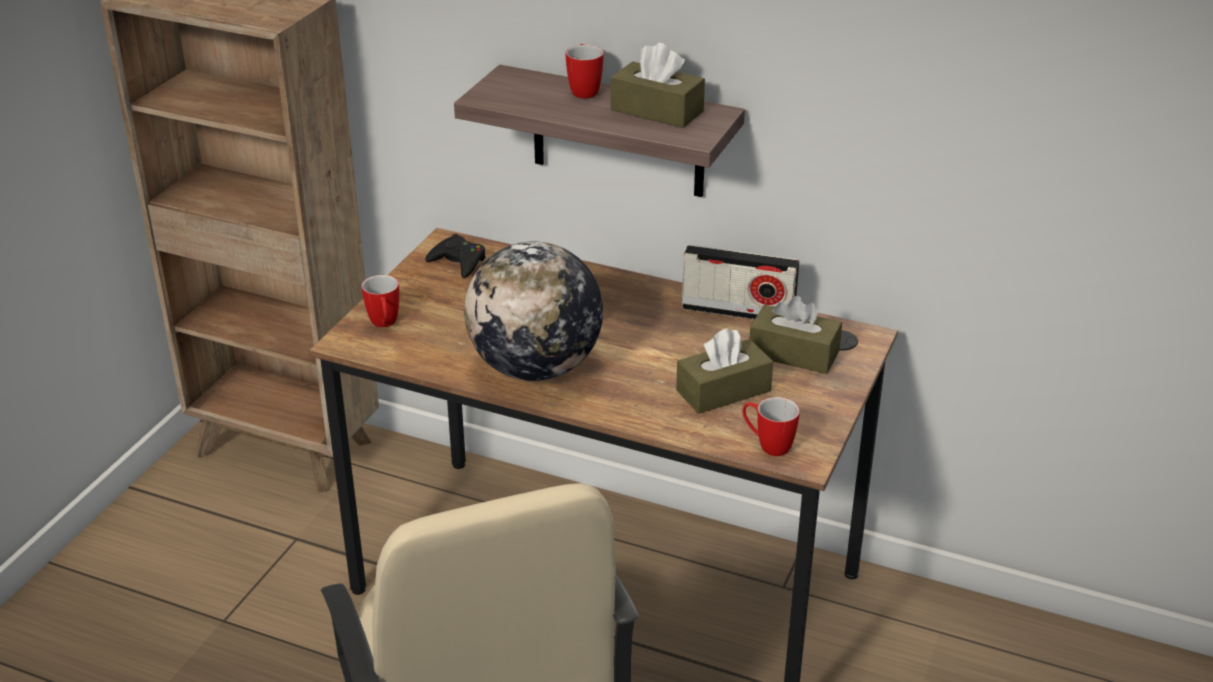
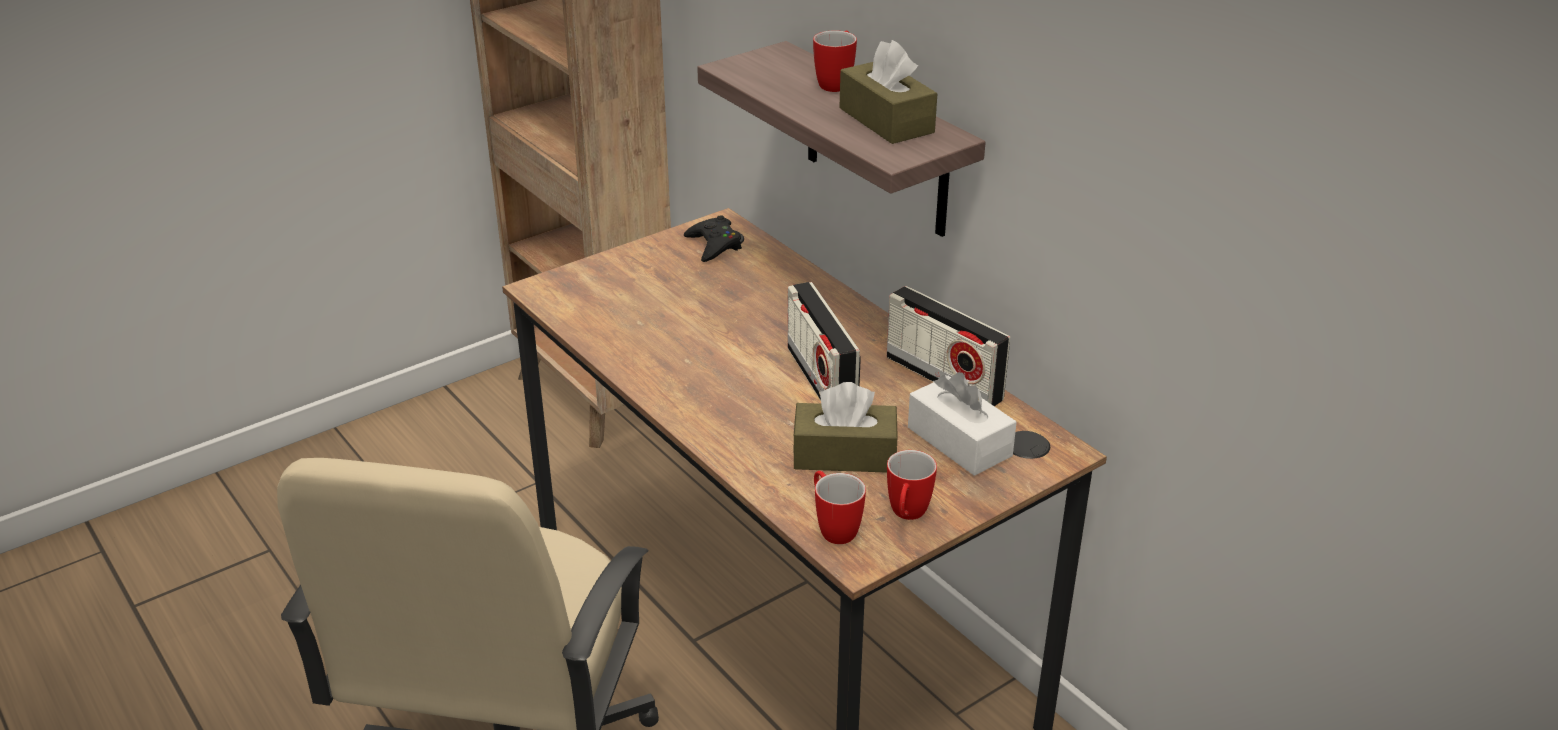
camera: 30 degrees right, 0 degrees up
(384, 325) = (588, 284): mug -> mug (906, 516)
(536, 368) = (682, 368): globe -> none
(651, 342) = (821, 380): none -> radio
(793, 353) = (959, 442): brown tissue box -> white tissue box

